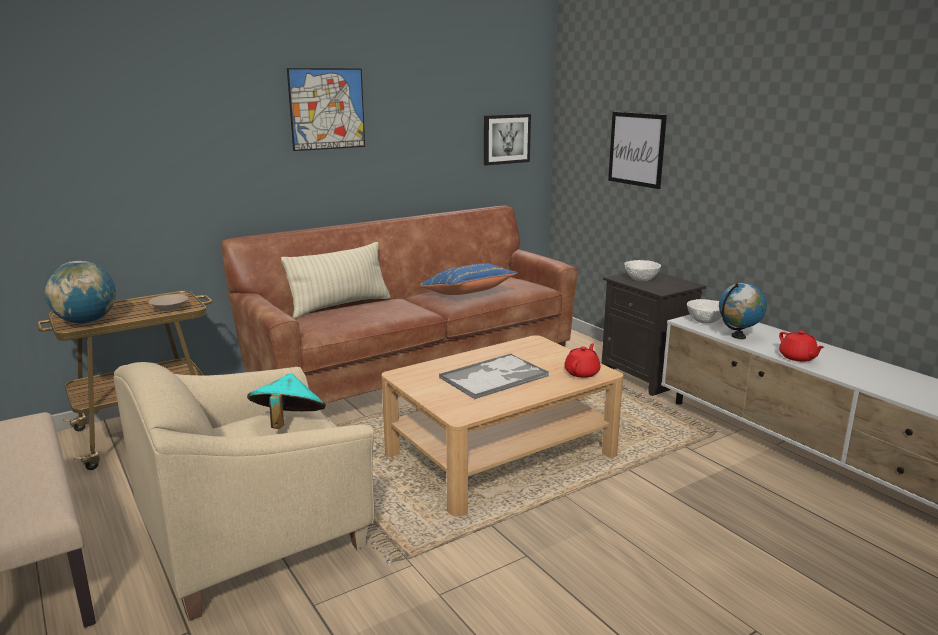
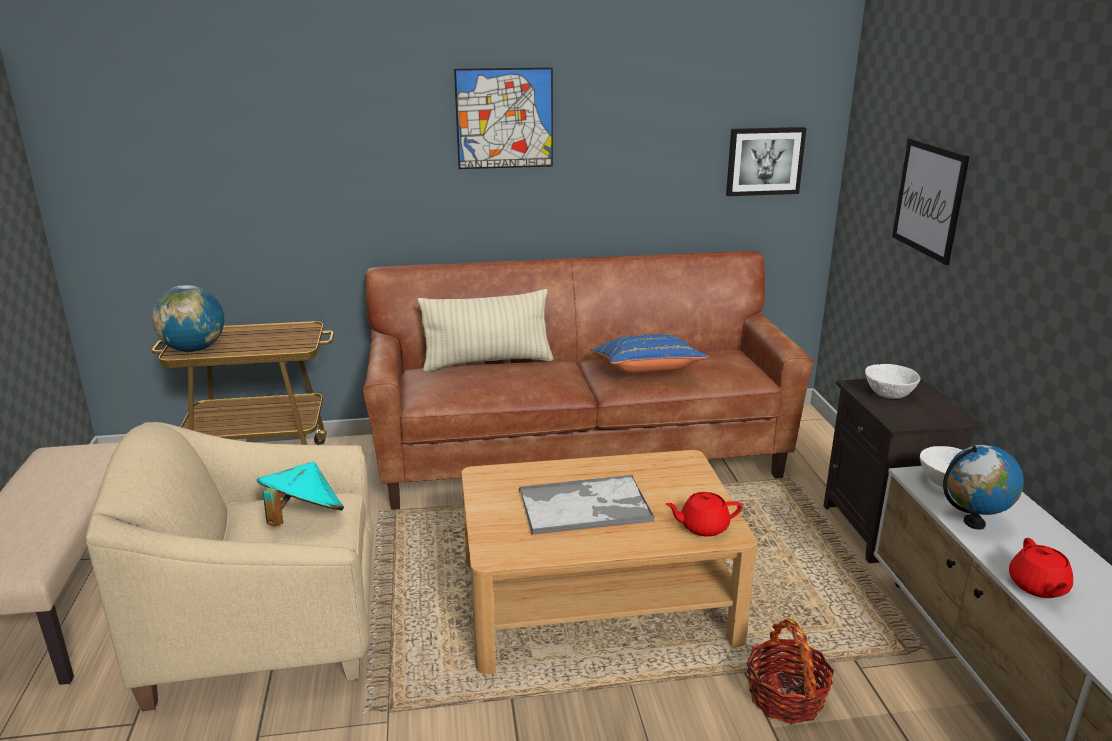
camera: 25 degrees right, 5 degrees up
(170, 308) = (281, 345): beige bowl -> none
(582, 373) = (703, 527): red teapot -> red teapot turned 150 degrees counterclockwise
(664, 475) = (786, 697): none -> basket

